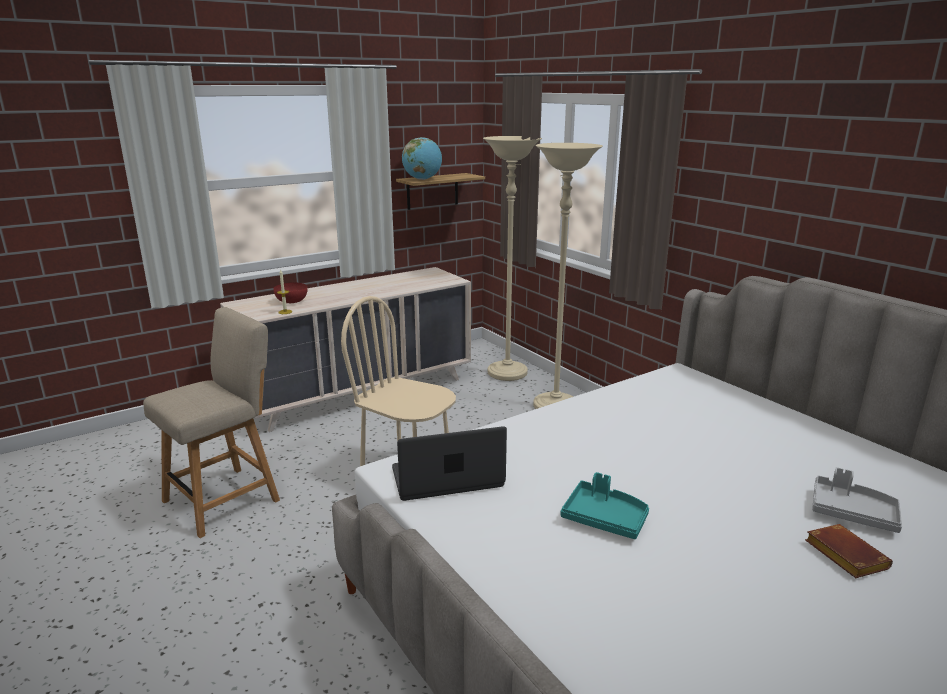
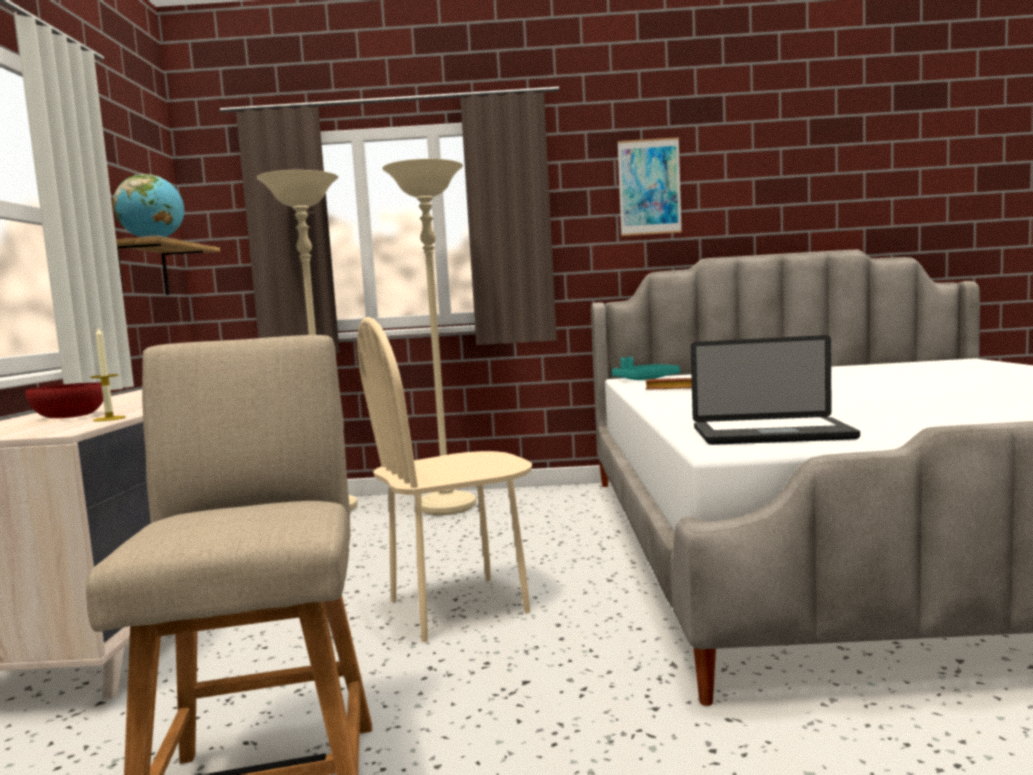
camera: 55 degrees left, 15 degrees down
(447, 478) = (771, 434): laptop -> laptop turned 105 degrees counterclockwise
(604, 518) = (899, 407): turquoise tray -> turquoise tray (645, 379)
(780, 183) = (649, 187): none -> picture
(842, 555) = (979, 381): brown book -> brown book (668, 389)
(852, 513) = (917, 376): grey tray -> none

